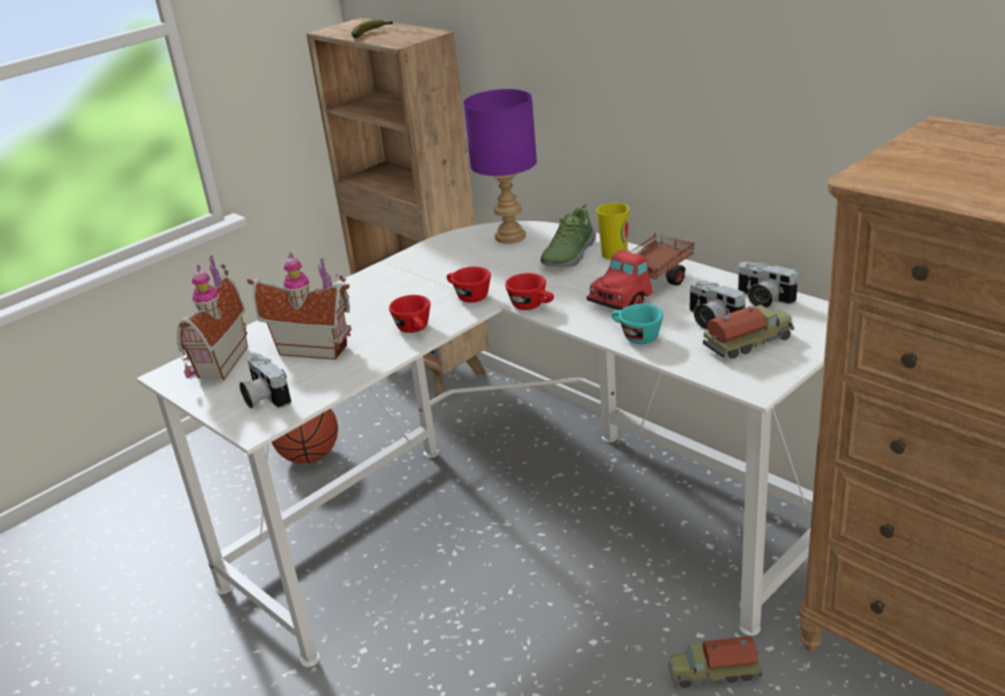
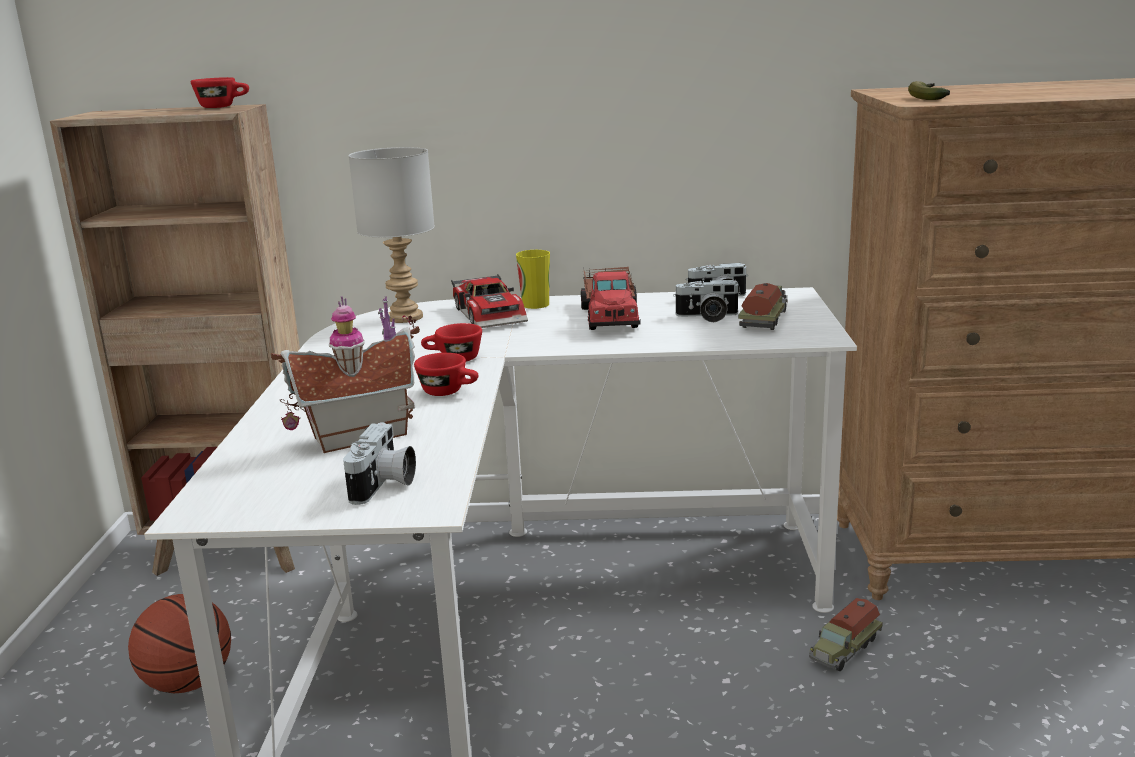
camera: 45 degrees left, 10 degrees down
(216, 363) = (249, 484): toy house -> none
(264, 398) = (384, 485): camera -> camera turned 90 degrees counterclockwise
(372, 33) = (156, 112): banana -> banana (928, 97)
(509, 237) = (403, 317): purple table lamp -> grey table lamp
(532, 306) = (534, 348): red cup -> red cup (223, 106)
(568, 255) = (492, 314): shoe -> toy car
(635, 336) = (670, 340): turquoise cup -> none

